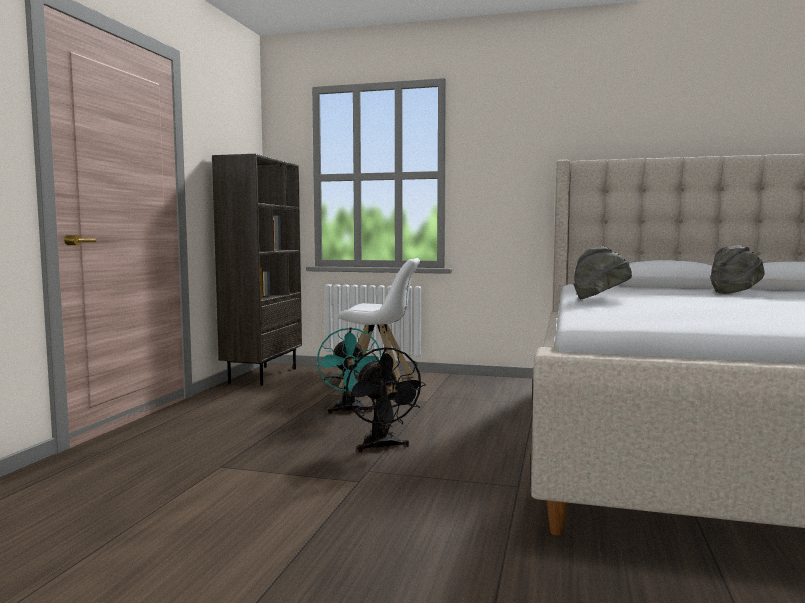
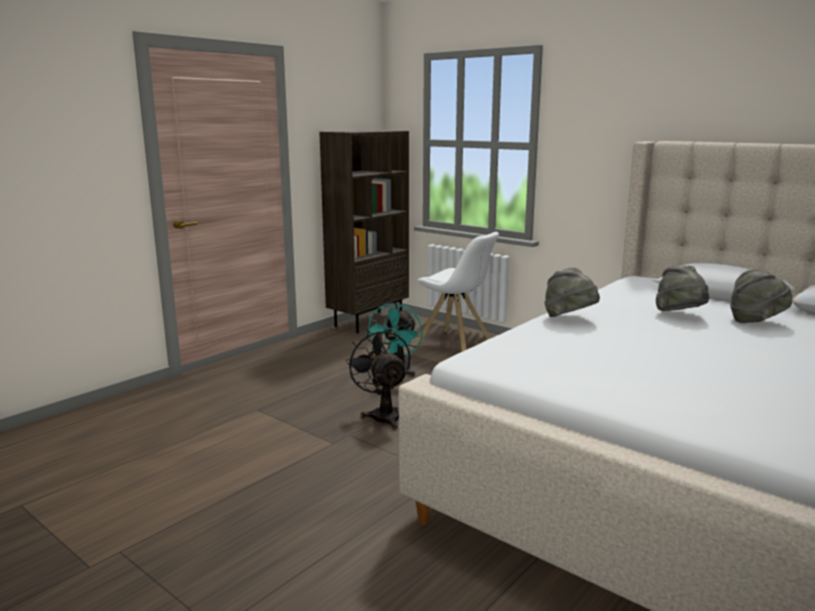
camera: 25 degrees right, 10 degrees up
(382, 447) = (383, 415): black fan -> black fan turned 150 degrees clockwise
(675, 294) = (680, 315): none -> grey hat

